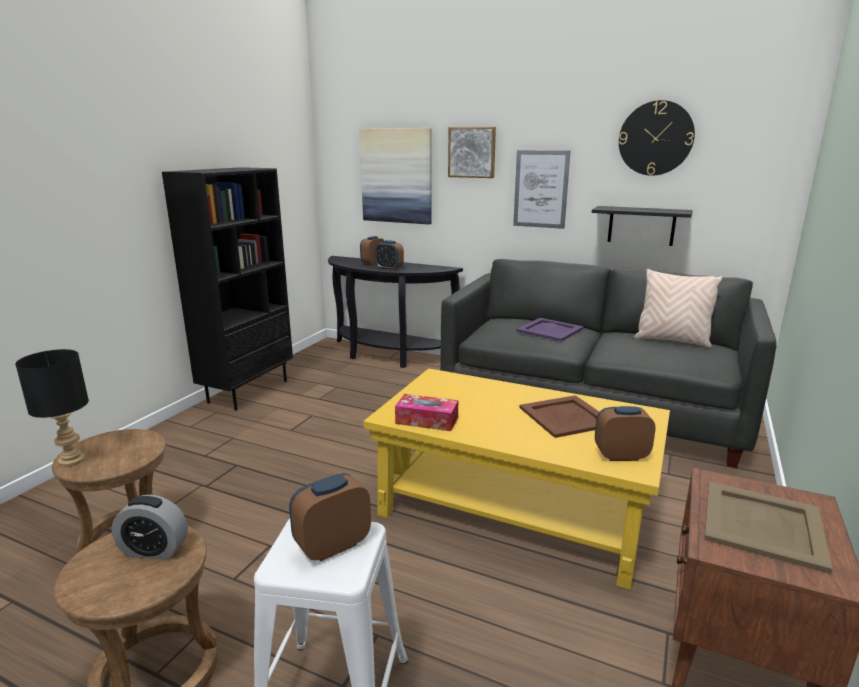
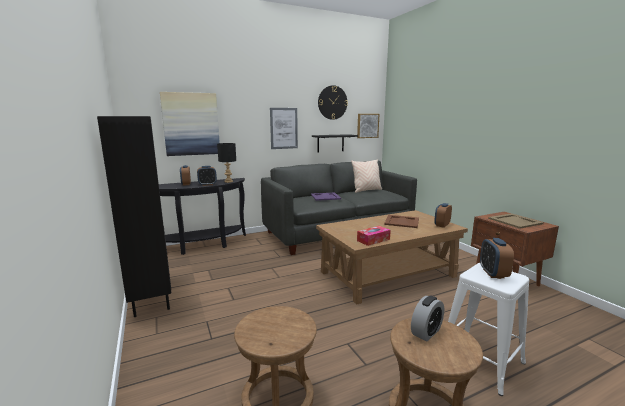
camera: 50 degrees left, 5 degrees down
(70, 460) = (267, 345): black table lamp -> black table lamp (228, 181)
(472, 152) = (243, 108): picture -> picture (367, 125)
(515, 507) = (388, 274): yellow coffee table -> brown coffee table

